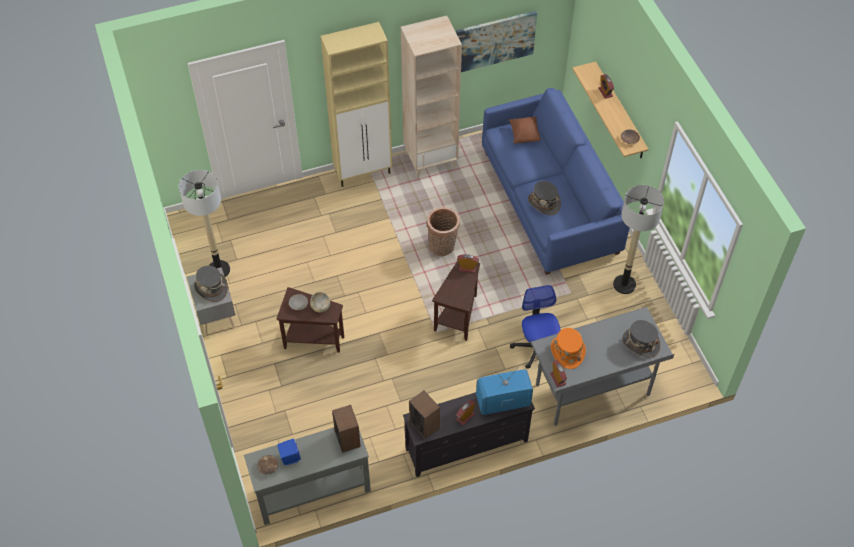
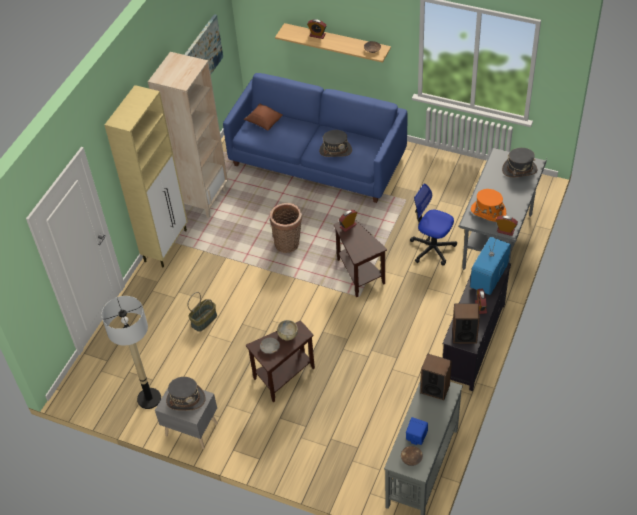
camera: 45 degrees left, 5 degrees down
(317, 249) = (204, 320): none -> basket
(624, 284) = (429, 168): floor lamp -> none

